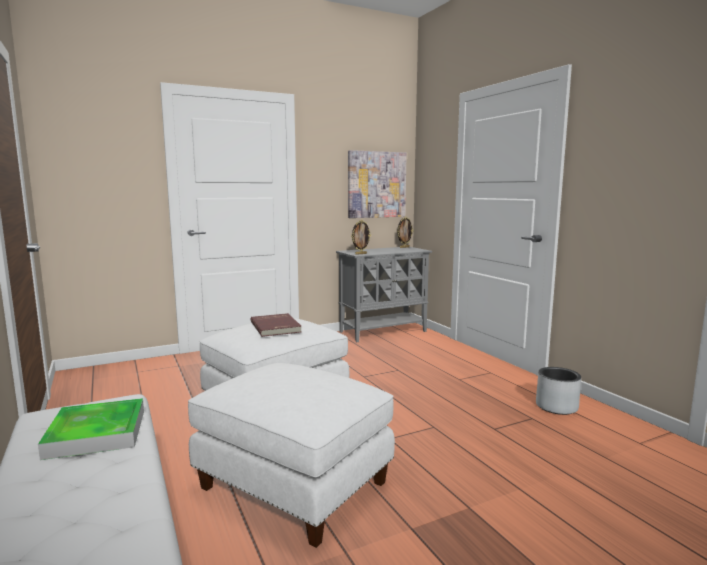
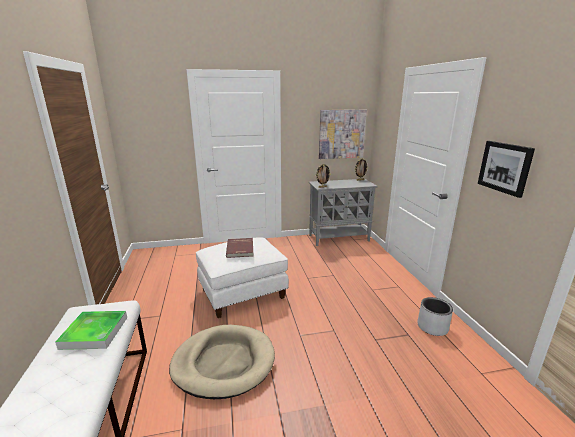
camera: 15 degrees right, 10 degrees up
(292, 486) = (223, 363): white ottoman -> beige dog bed
(616, 183) = (505, 167): none -> picture

